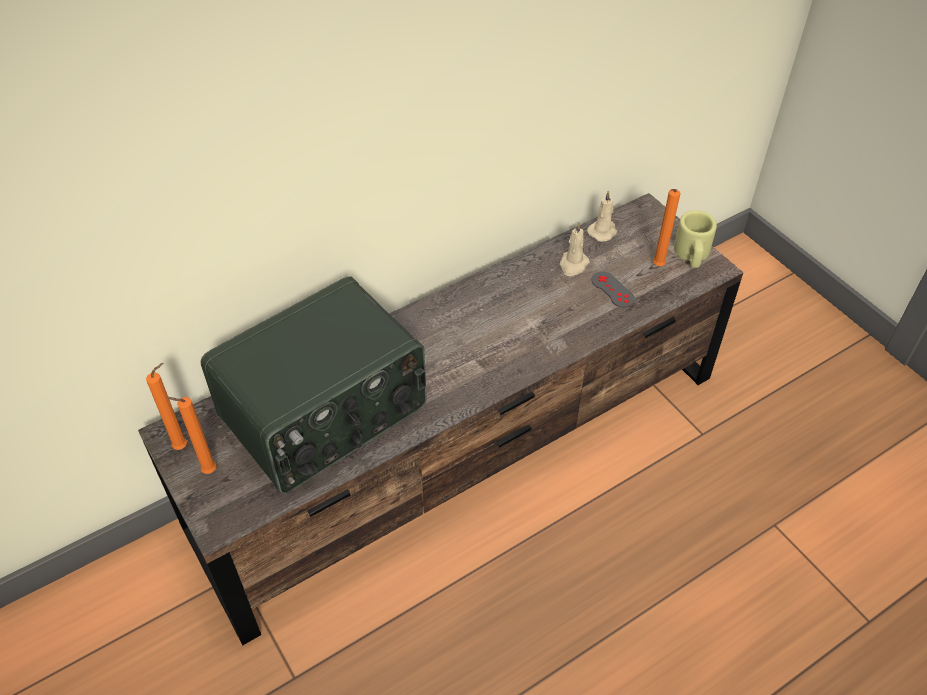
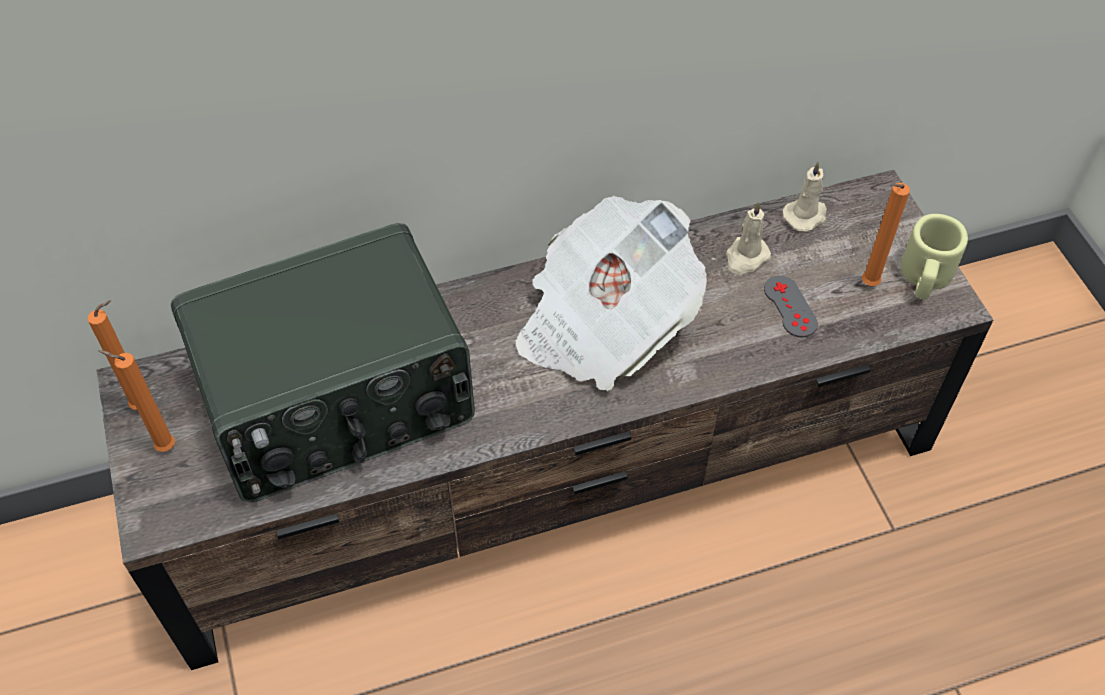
camera: 15 degrees right, 5 degrees up
(493, 324) = (603, 323): none -> newspaper

